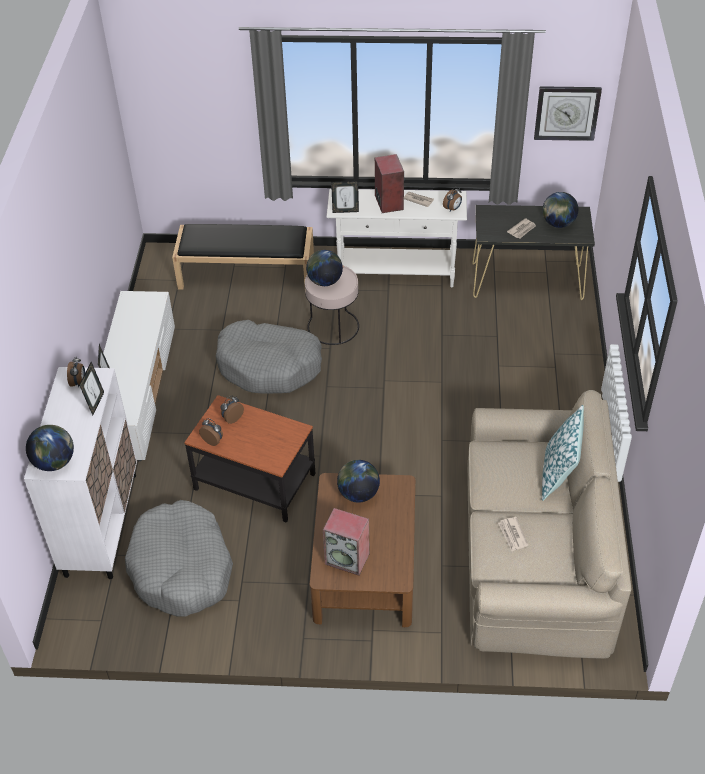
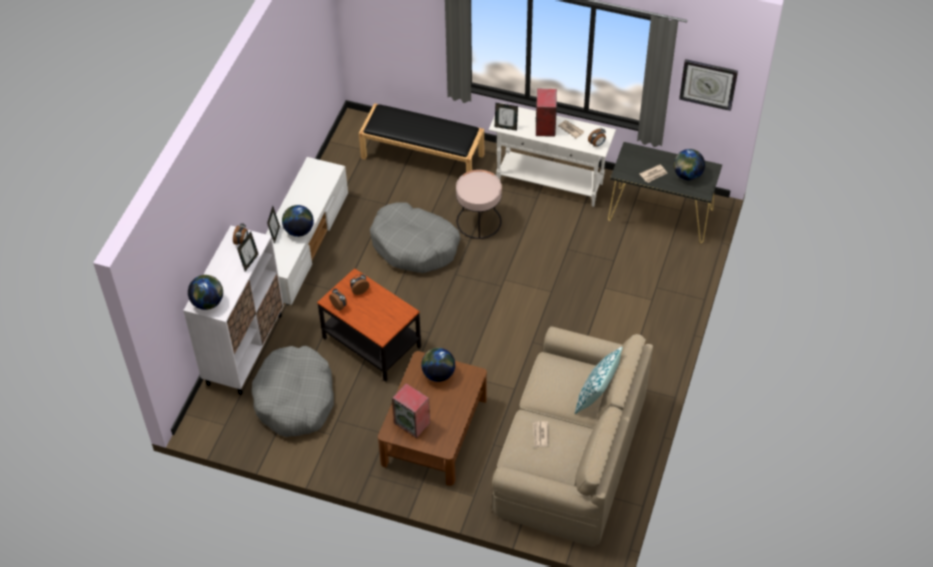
camera: 15 degrees right, 5 degrees up
(324, 281) = (473, 185): globe -> globe (299, 230)

